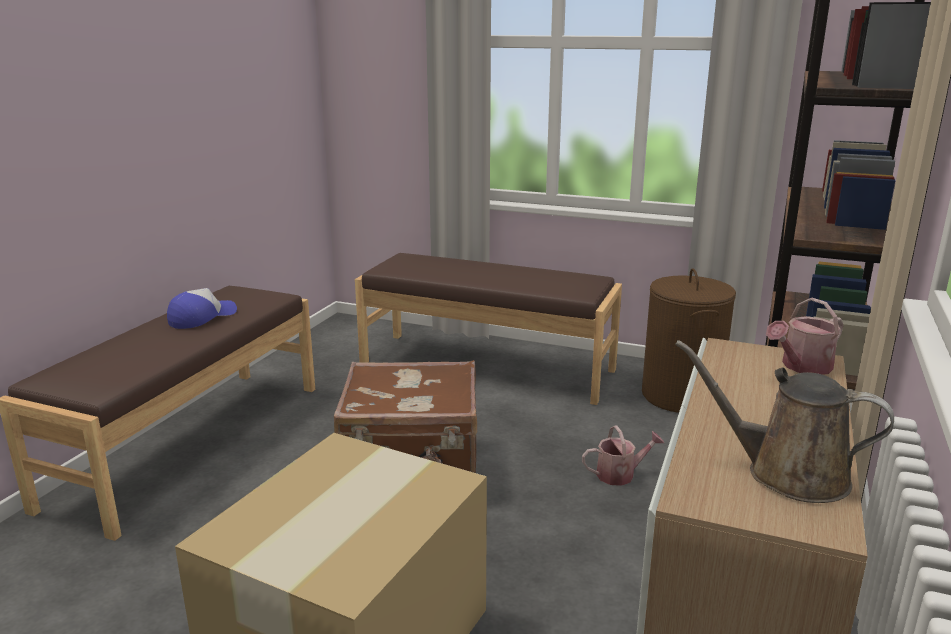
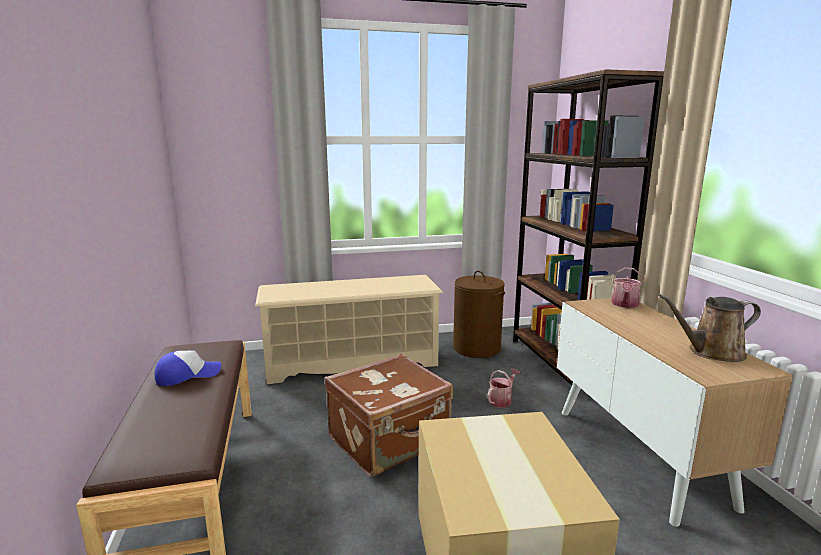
camera: 35 degrees left, 5 degrees down
(202, 317) = (188, 375): cap -> cap turned 60 degrees clockwise
(487, 366) = (352, 362): brown bench -> beige shoe rack

